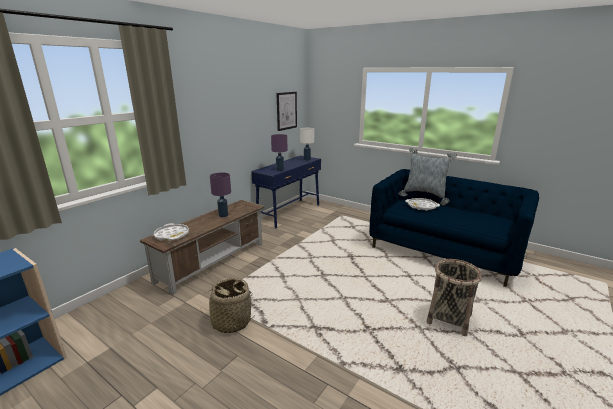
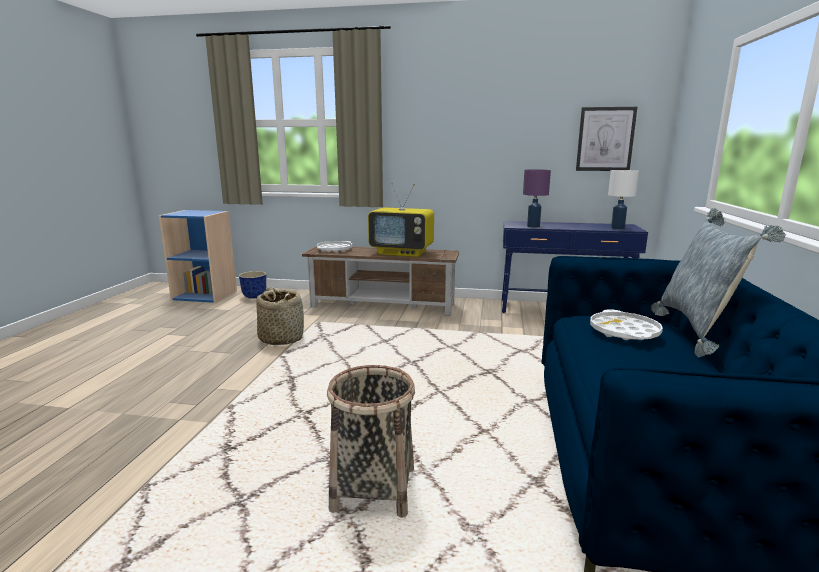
camera: 65 degrees right, 5 degrees down
(88, 324) = (254, 296): none -> planter
(223, 215) = (402, 253): purple table lamp -> television

